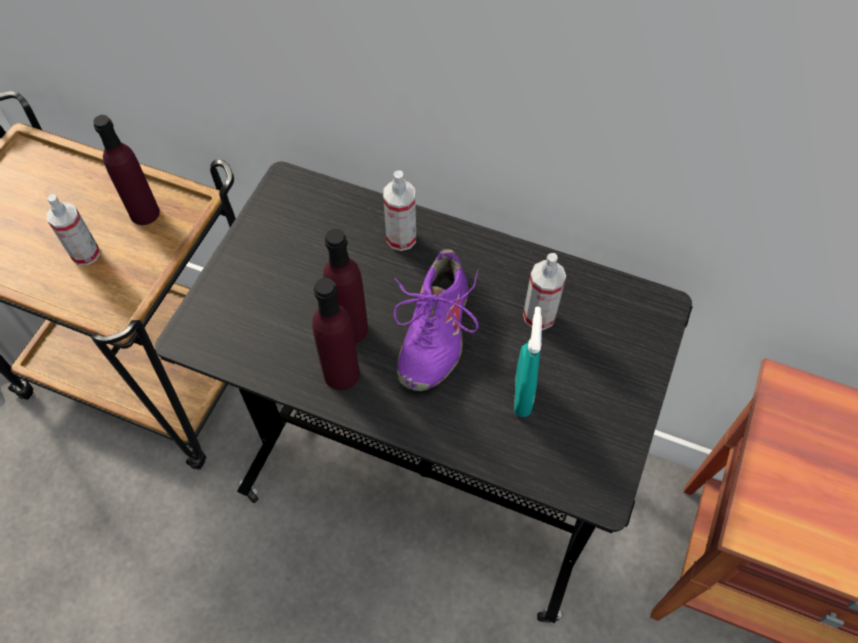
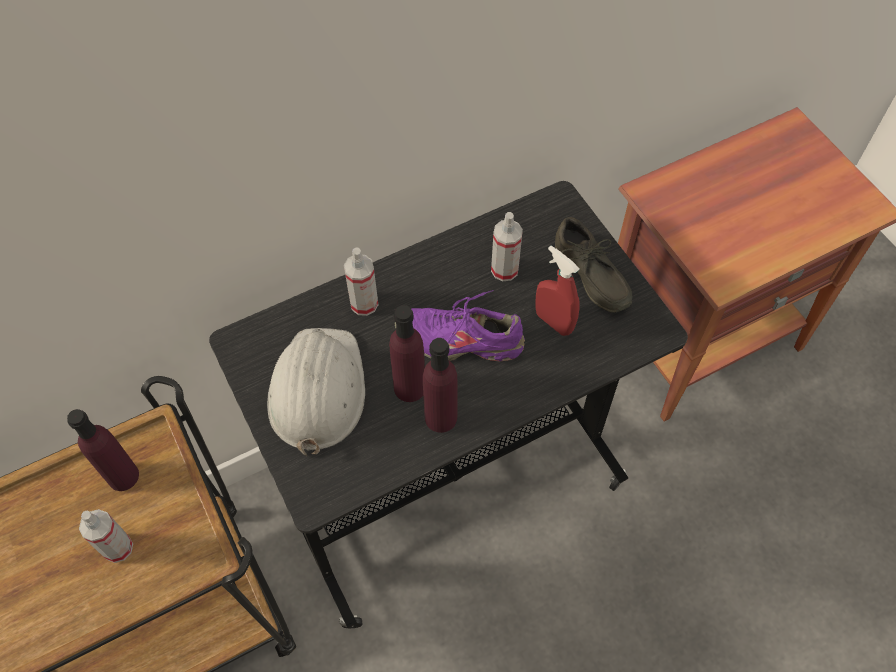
camera: 50 degrees left, 0 degrees up
(288, 266) = (317, 391): none -> white hard hat
(433, 332) = (460, 339): purple shoe -> purple shoe turned 135 degrees clockwise
(522, 394) = (553, 322): turquoise spray bottle -> red spray bottle
(601, 390) = (588, 277): none -> grey shoe

